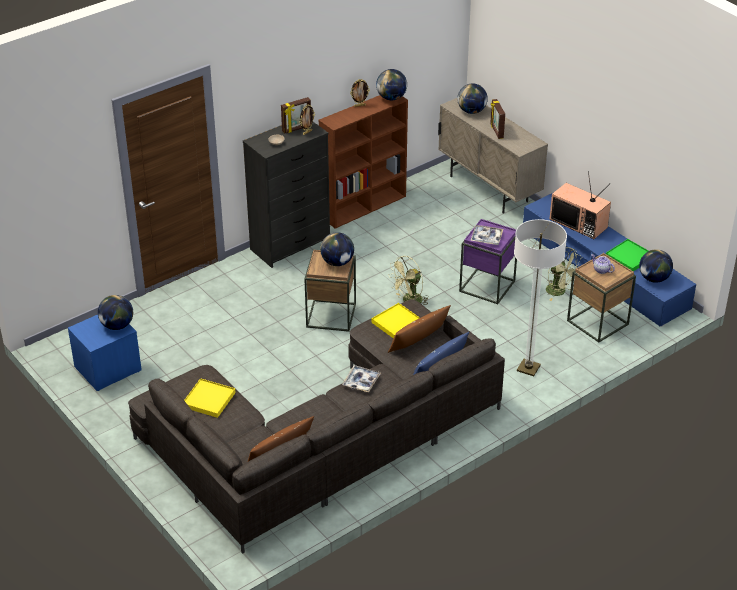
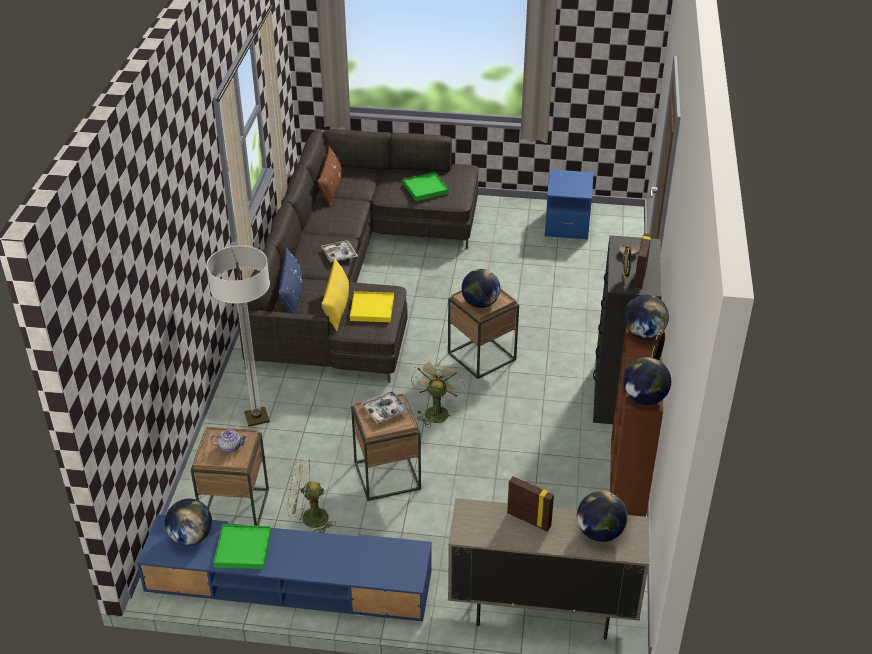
camera: 135 degrees right, 0 degrees up
(117, 325) = (565, 190): globe -> globe (643, 334)
(209, 400) = (425, 188): yellow tray -> green tray
(418, 340) = (337, 307): brown pillow -> yellow pillow
(487, 286) = (387, 476): purple side table -> brown side table
(579, 223) = (344, 560): television -> none

